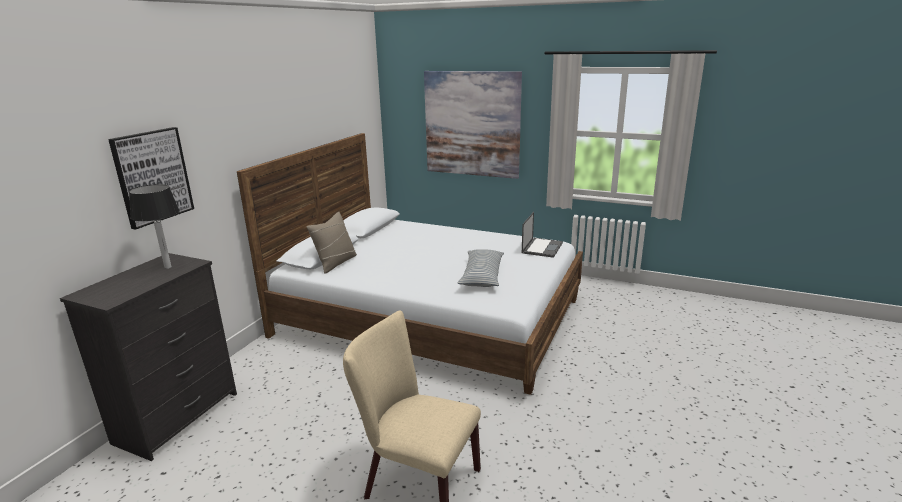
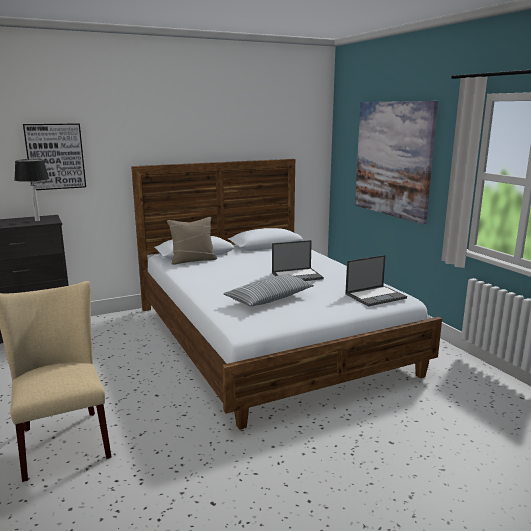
camera: 40 degrees right, 5 degrees down
(458, 249) = (297, 276): none -> laptop

